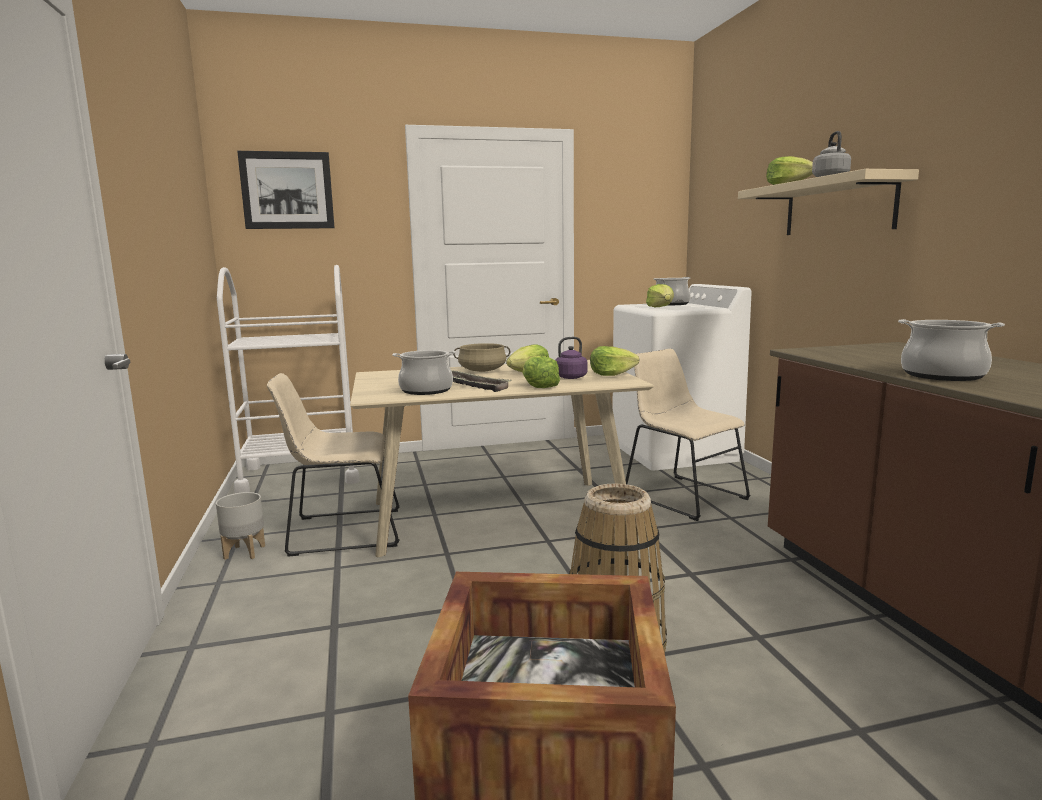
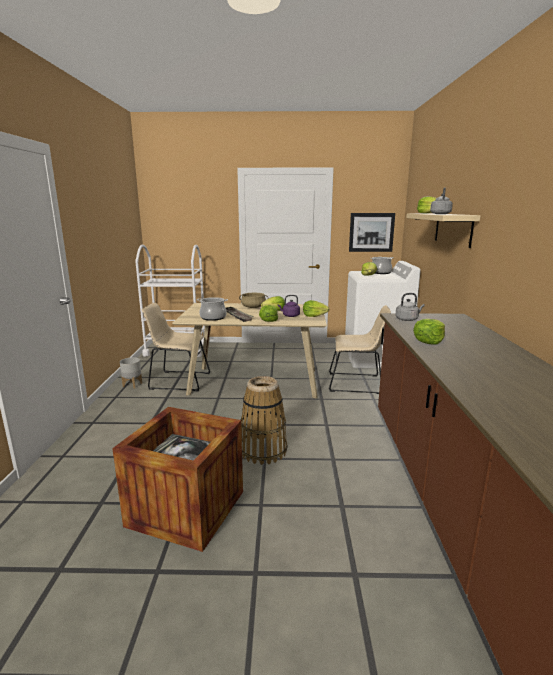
camera: 15 degrees right, 5 degrees up
(287, 190) = (176, 203): picture -> picture (371, 232)
(681, 495) = (357, 383): beige chair -> beige chair turned 120 degrees clockwise
(834, 353) = (407, 319): none -> grey kettle
(942, 375) = (429, 341): cooking pot -> lettuce

